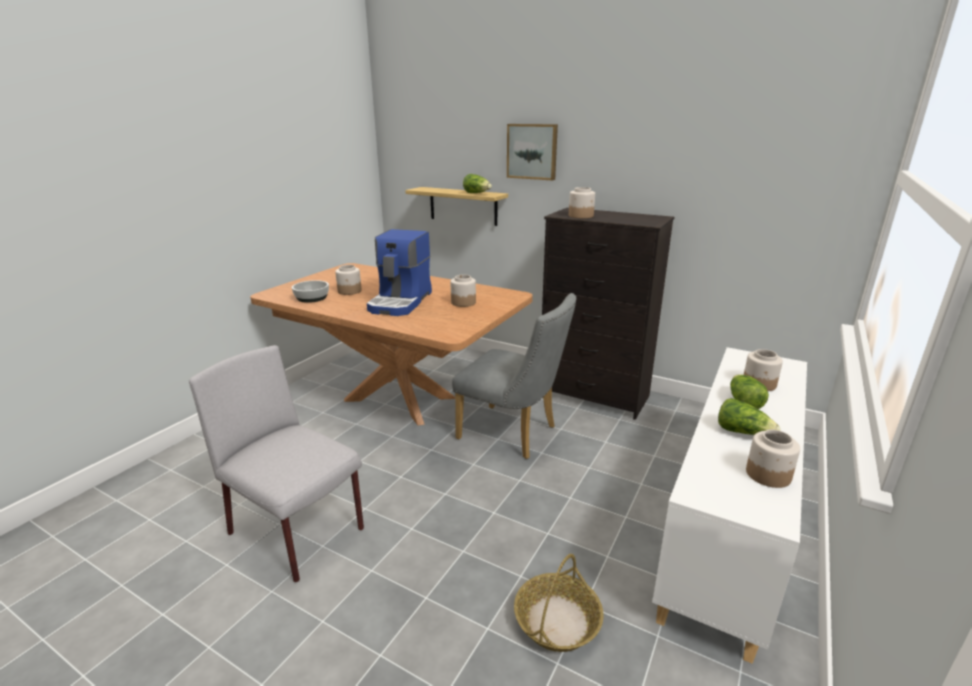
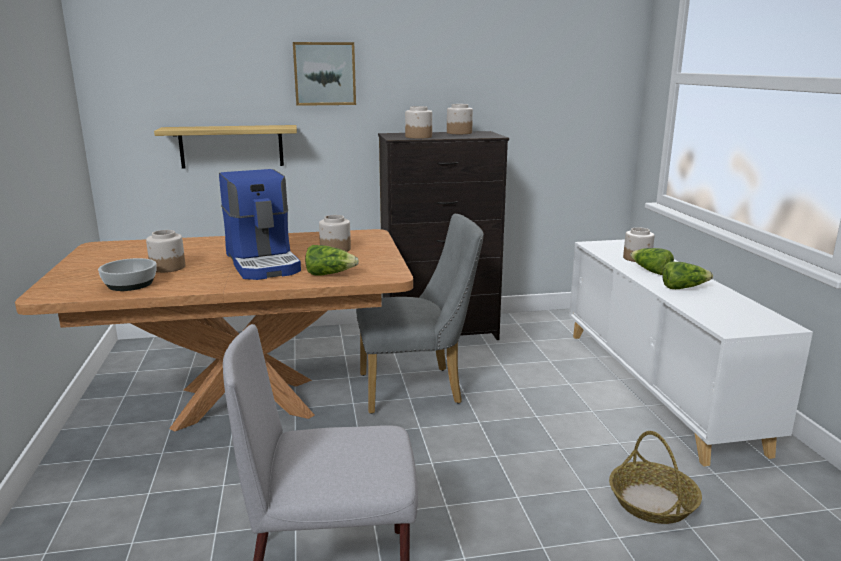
camera: 40 degrees left, 5 degrees down
(477, 193) = (264, 127): lettuce -> lettuce (329, 274)
(767, 475) = (738, 305): jar -> jar (459, 133)

